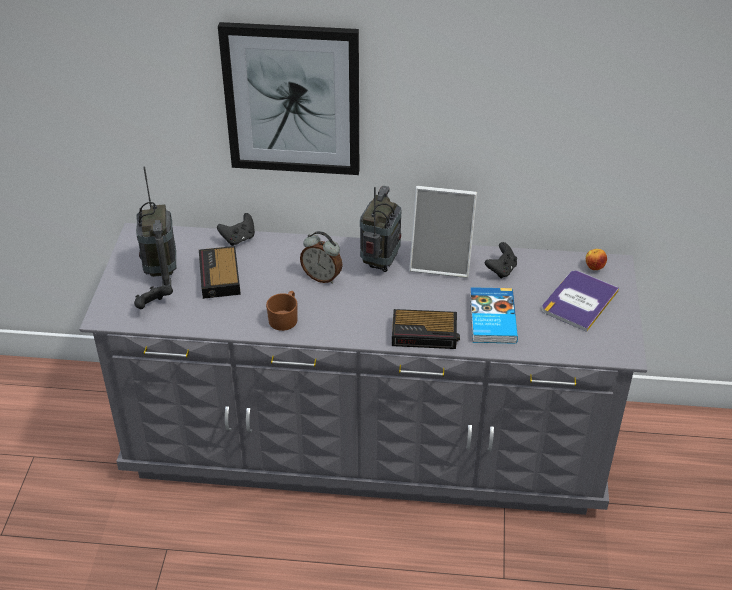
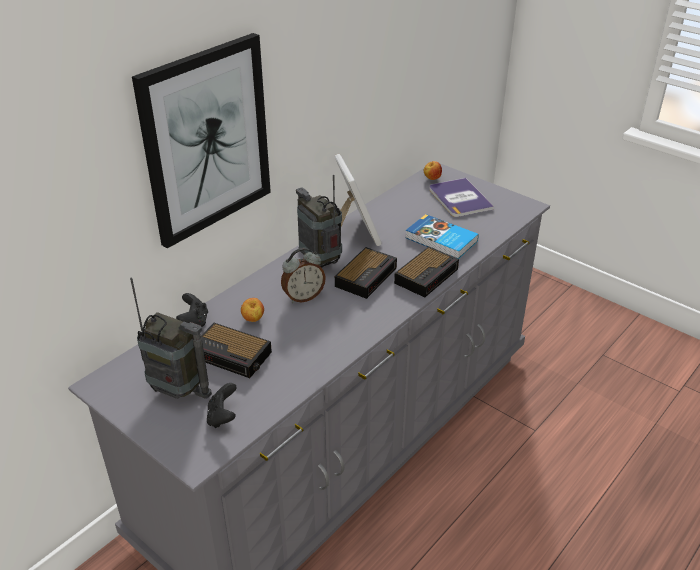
camera: 55 degrees left, 5 degrees down
(269, 266) = (253, 320): none -> apple
(285, 318) = (332, 339): brown mug -> none
(386, 298) = (367, 276): none -> alarm clock
(441, 261) = (353, 233): picture frame -> picture frame turned 60 degrees counterclockwise
(501, 270) = (393, 213): black game controller -> none

